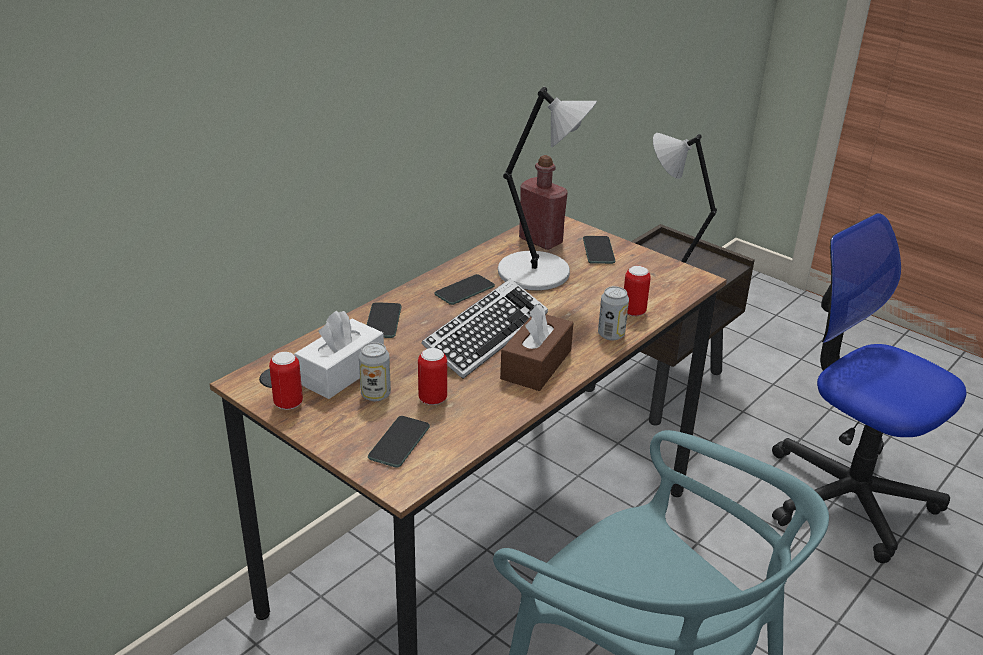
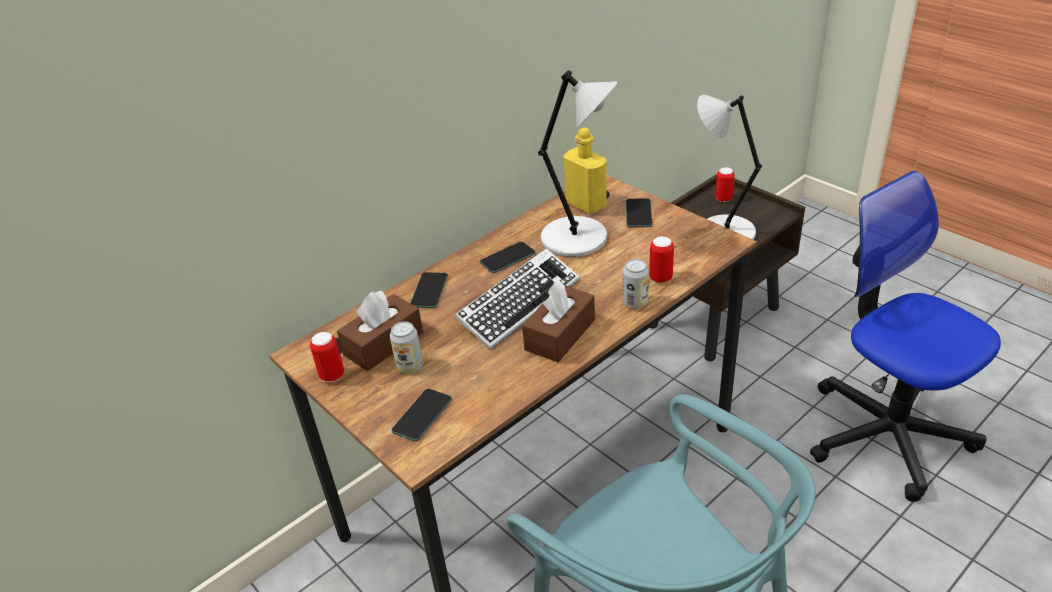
camera: 10 degrees right, 5 degrees up
(341, 372) = (383, 343): white tissue box -> brown tissue box
(432, 399) = (459, 371): can -> can (723, 199)
(540, 240) = (586, 204): red bottle -> yellow bottle

